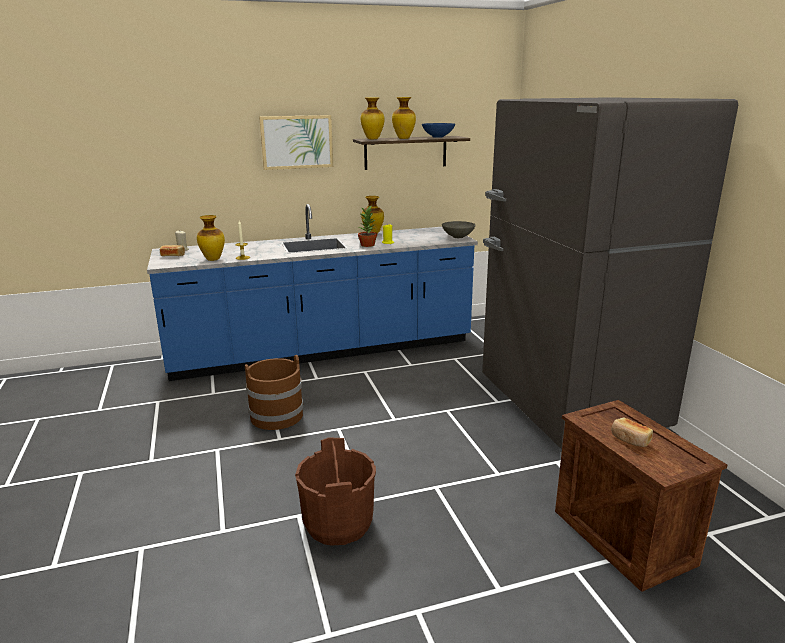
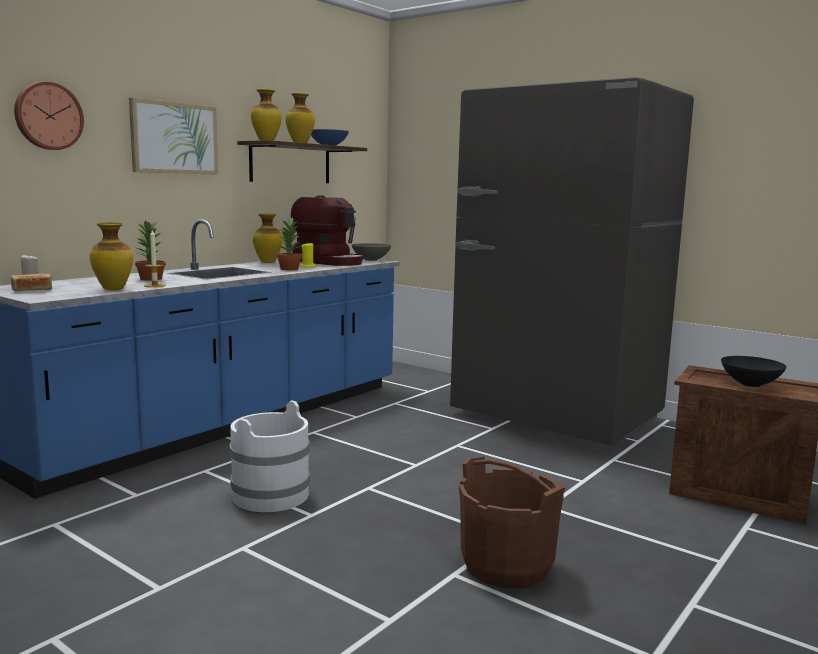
camera: 35 degrees left, 10 degrees down
(200, 136) = (48, 116): none -> wall clock
(256, 249) = (150, 279): none -> potted plant
(277, 416) = (271, 495): brown bucket -> white bucket
(419, 237) = (329, 262): none -> coffee machine
(630, 439) = (749, 384): bread -> black bowl

